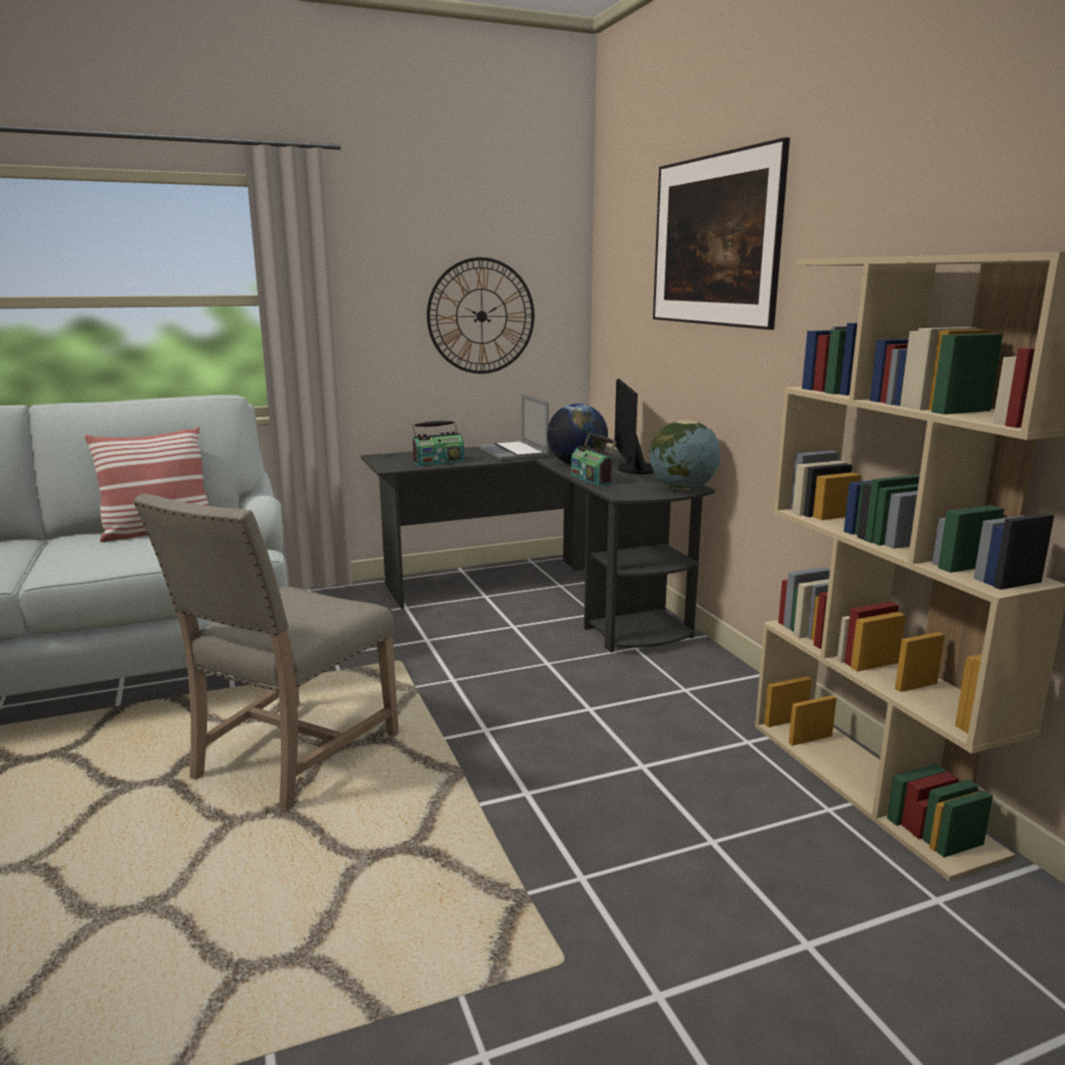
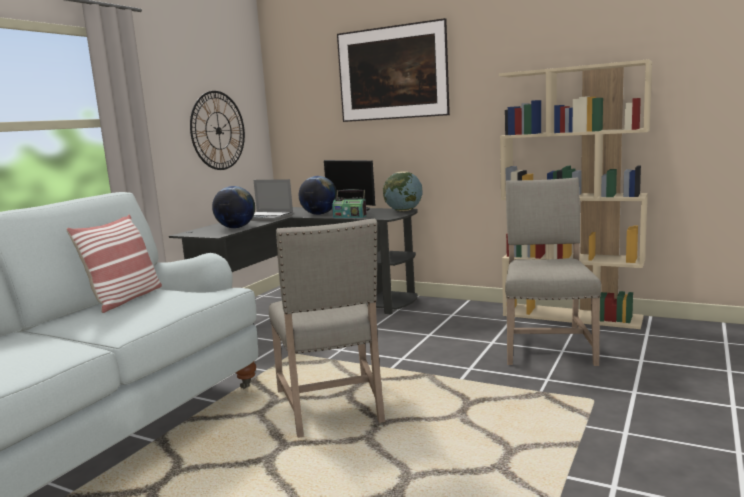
camera: 40 degrees left, 5 degrees down
(438, 462) = (236, 228): radio -> globe
(707, 818) = (546, 346): none -> beige chair

